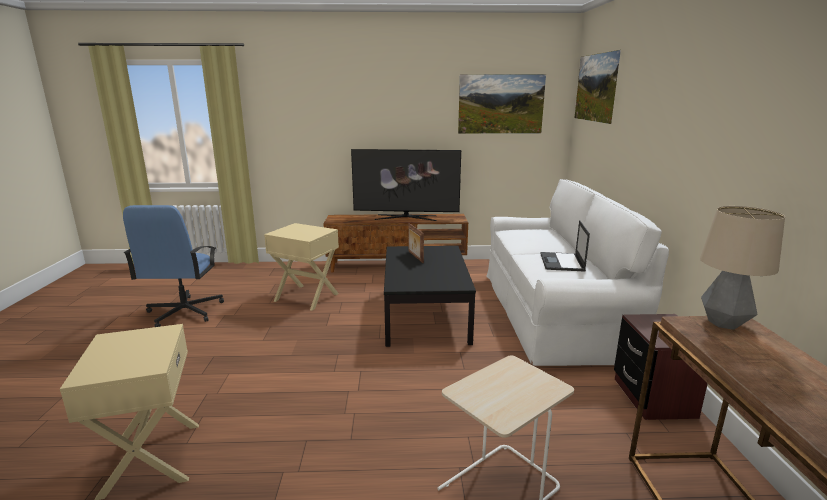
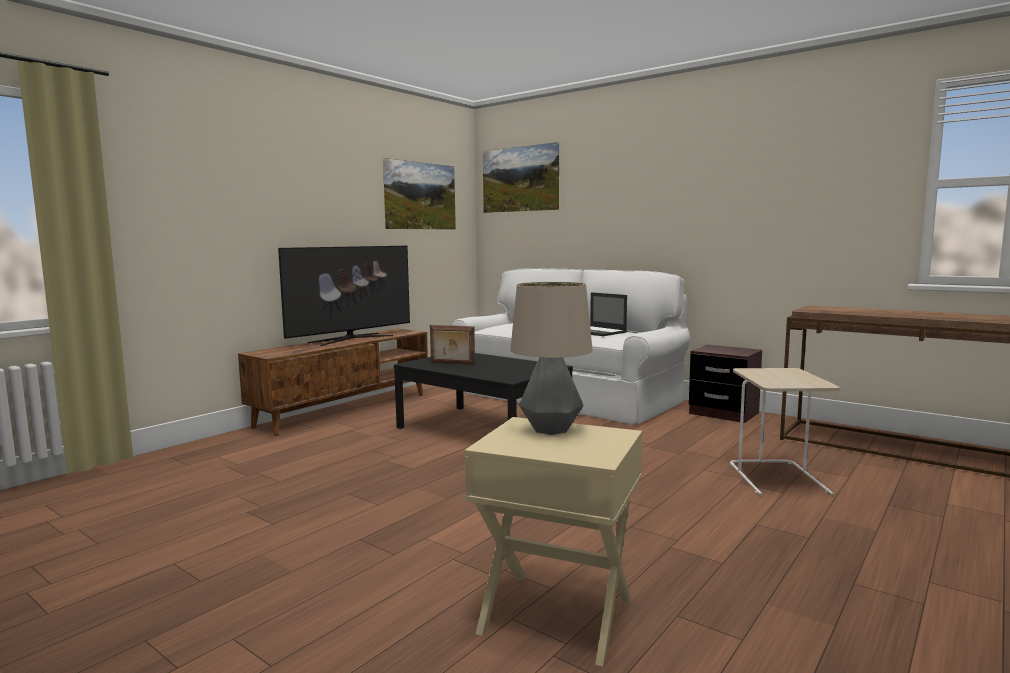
camera: 50 degrees left, 10 degrees down
(184, 312) = (163, 536): blue office chair -> none
(306, 297) = (315, 461): beige side table -> none
(723, 323) = (815, 308): table lamp -> table lamp (551, 430)

